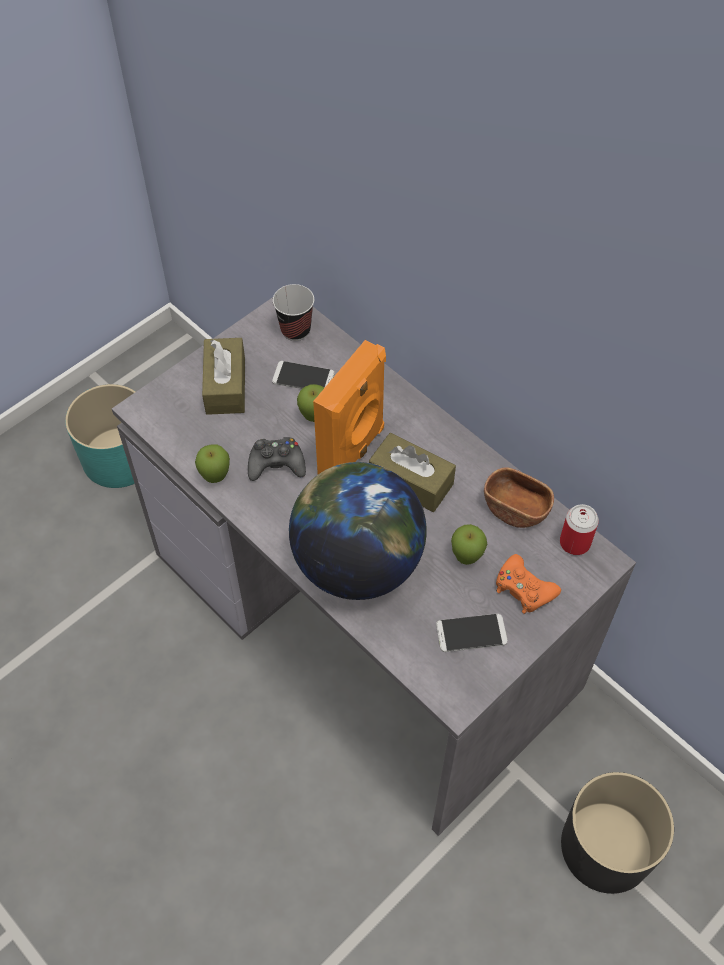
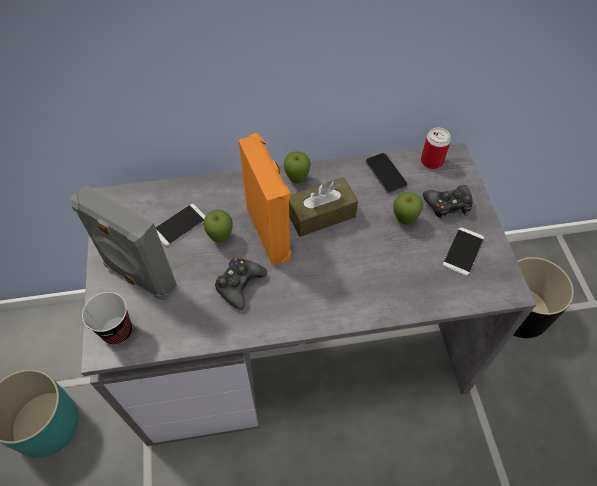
camera: 55 degrees left, 0 degrees up
(215, 478) = (217, 333): apple -> apple (297, 180)
(225, 385) = (139, 277): brown tissue box -> grey speaker
(295, 330) = (134, 205): cup -> cup (117, 331)
(357, 563) = (363, 284): globe -> none
(515, 509) = (385, 174): brown bowl -> phone
(524, 589) = (448, 205): orange game controller -> black game controller

